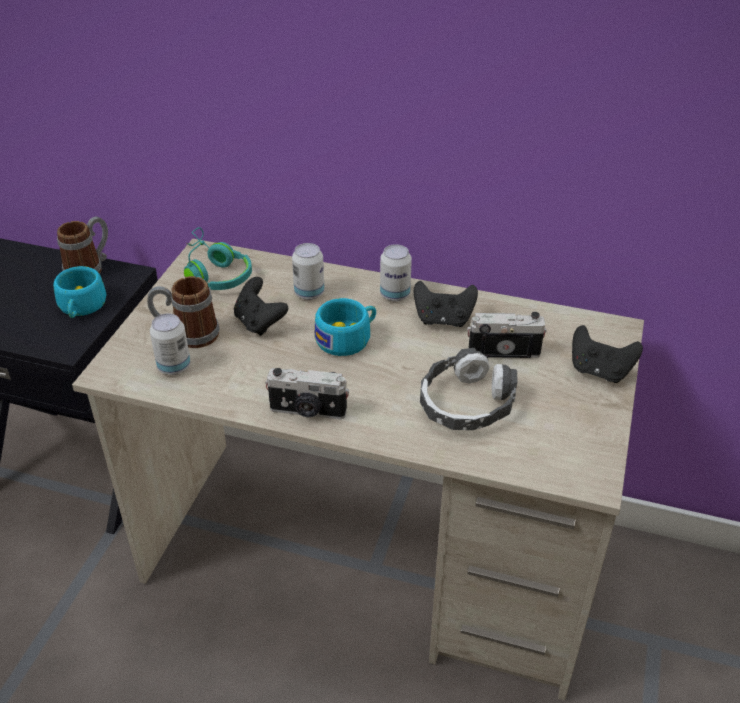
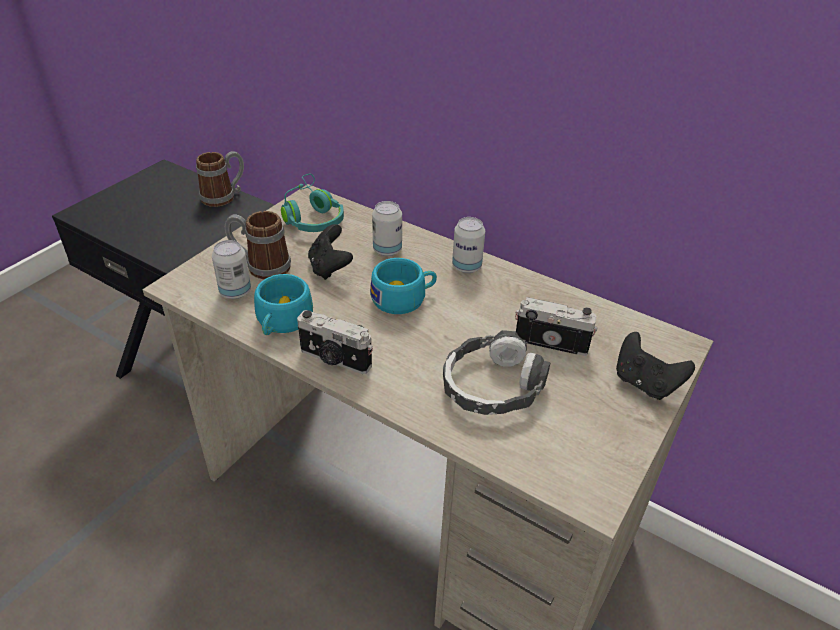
camera: 15 degrees right, 0 degrees up
(81, 307) = (201, 228): turquoise cup -> turquoise cup (282, 322)
(443, 320) = (503, 299): black game controller -> none

